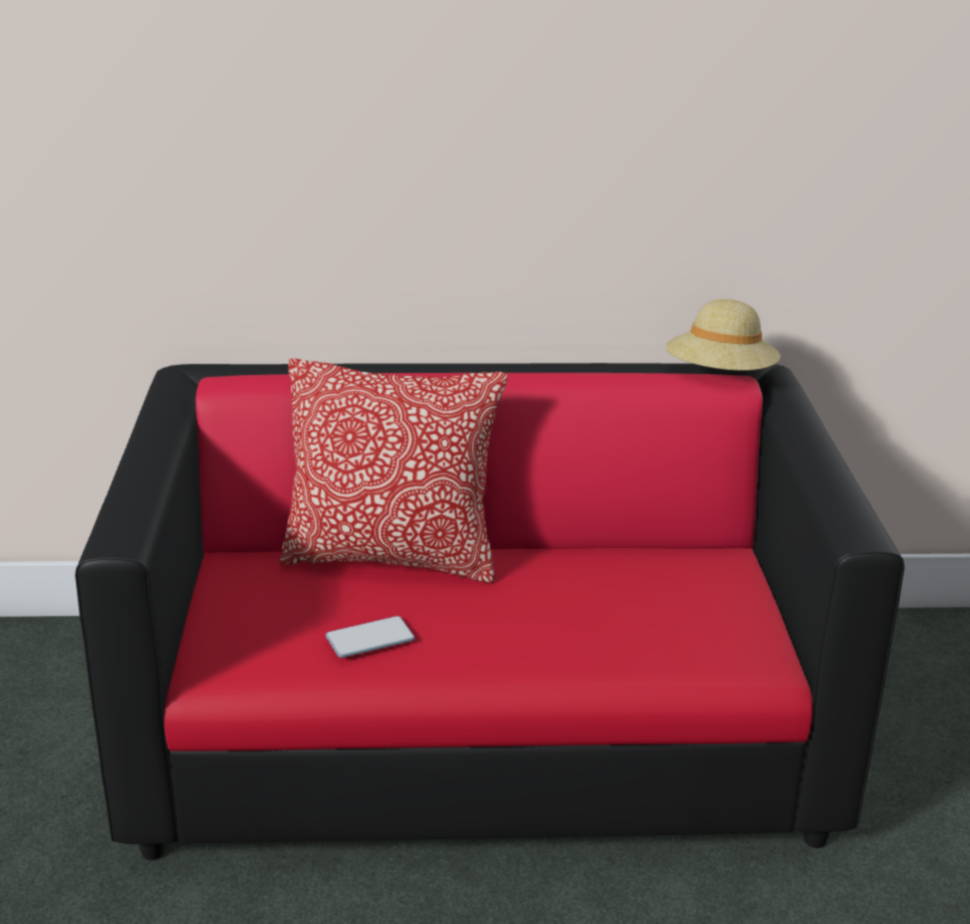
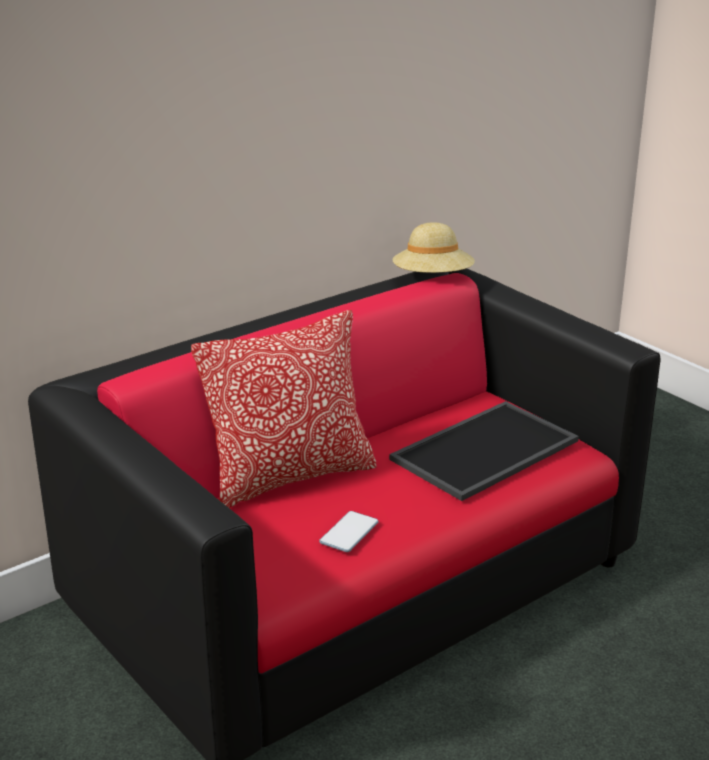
camera: 35 degrees left, 0 degrees up
(641, 614) = (485, 452): none -> tray

